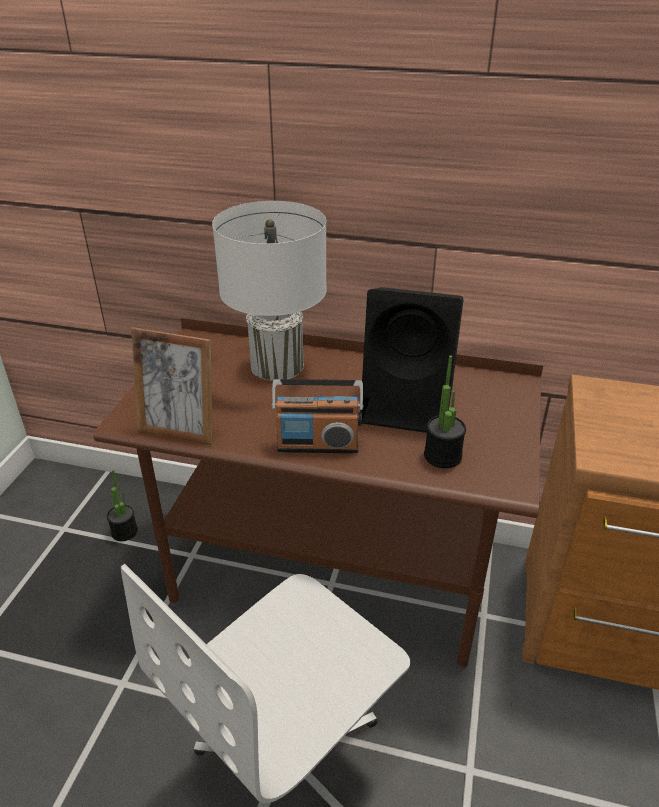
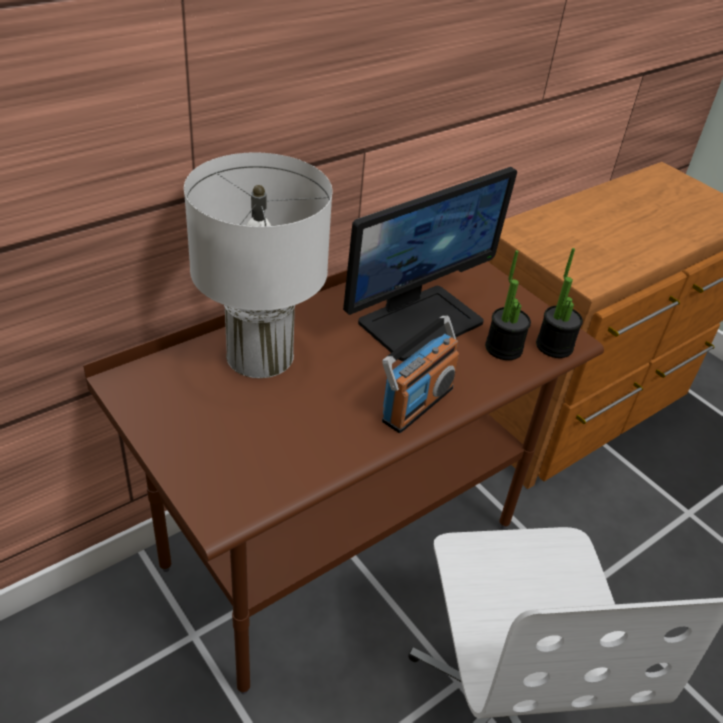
camera: 55 degrees left, 5 degrees up
(124, 532) = (86, 680): potted plant -> potted plant (554, 346)
(179, 431) = (289, 481): picture frame -> none
(410, 405) = (420, 321): black speaker -> monitor

